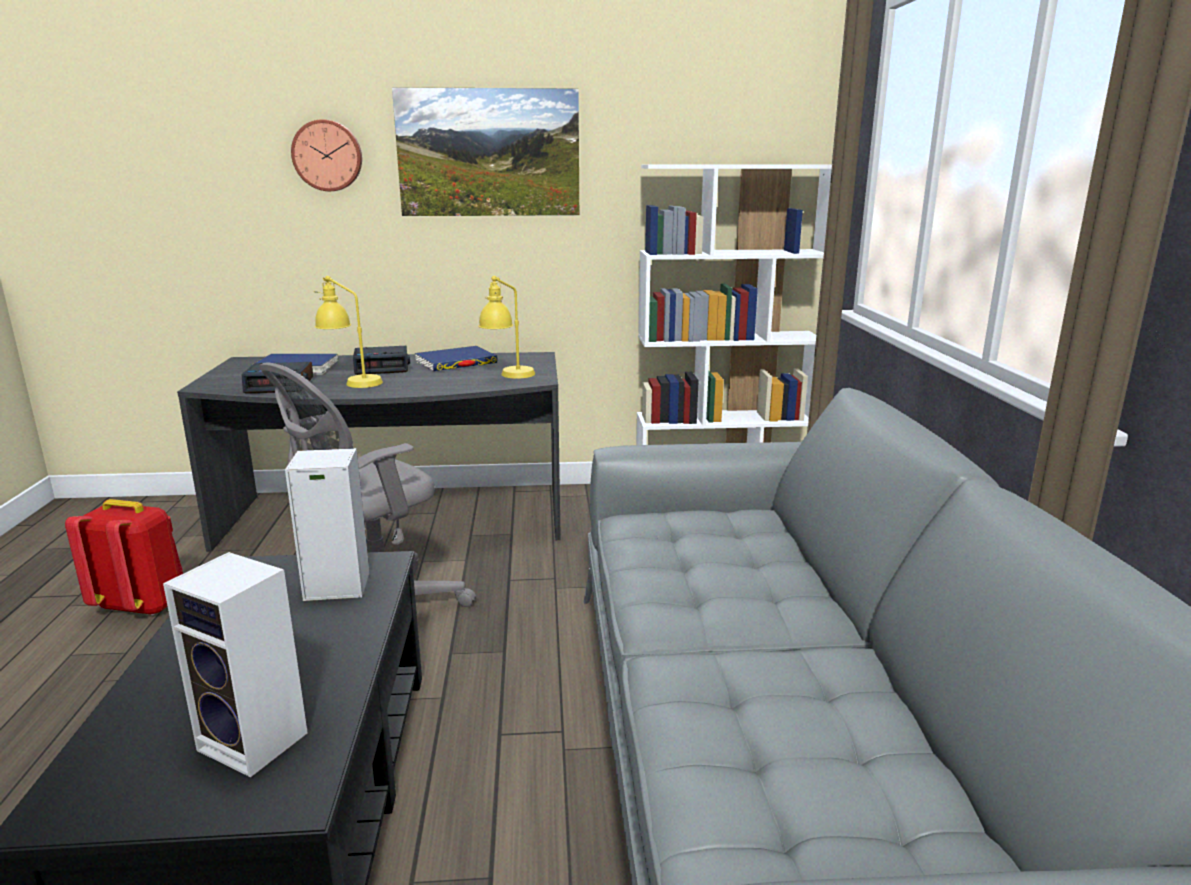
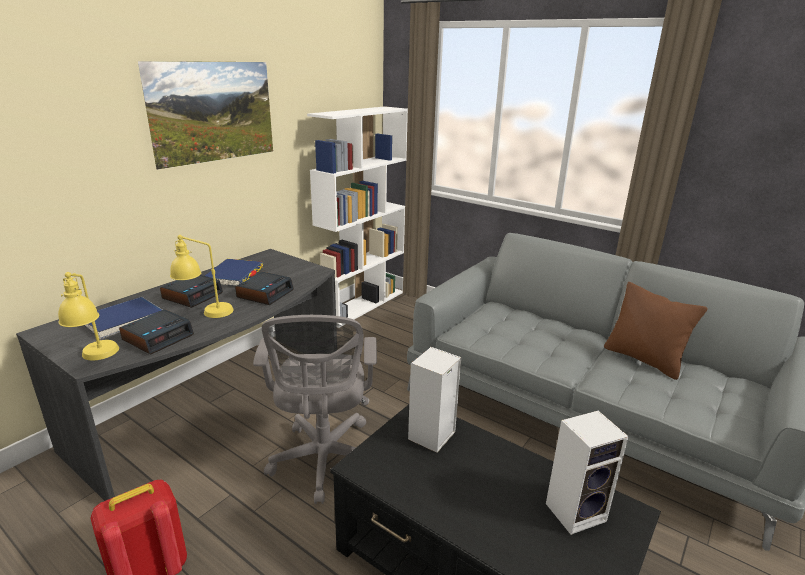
camera: 50 degrees left, 5 degrees up
(328, 156) = (87, 124): wall clock -> none
(435, 382) = (265, 293): none -> alarm clock
(508, 377) = (296, 274): yellow table lamp -> yellow table lamp (97, 359)
(837, 692) = (643, 359): none -> brown pillow

